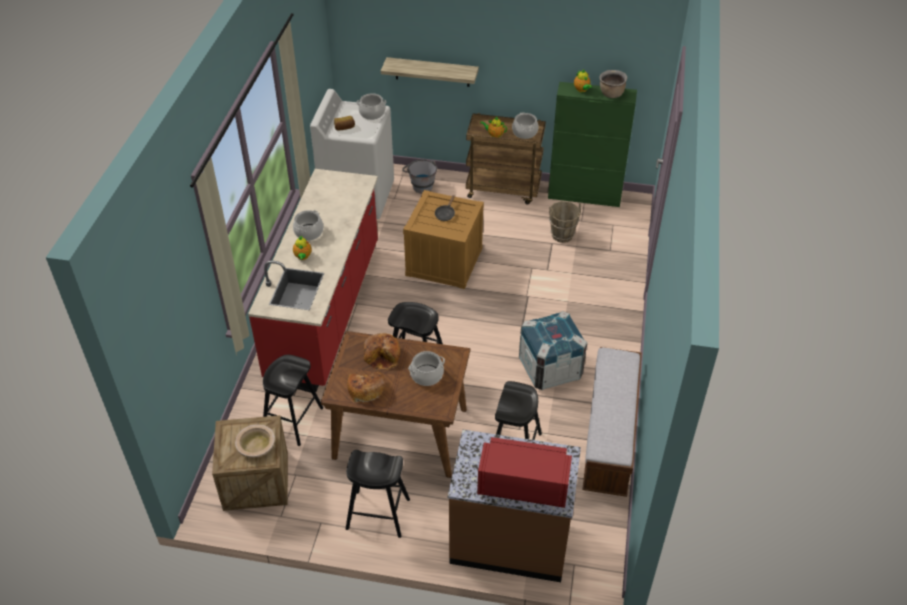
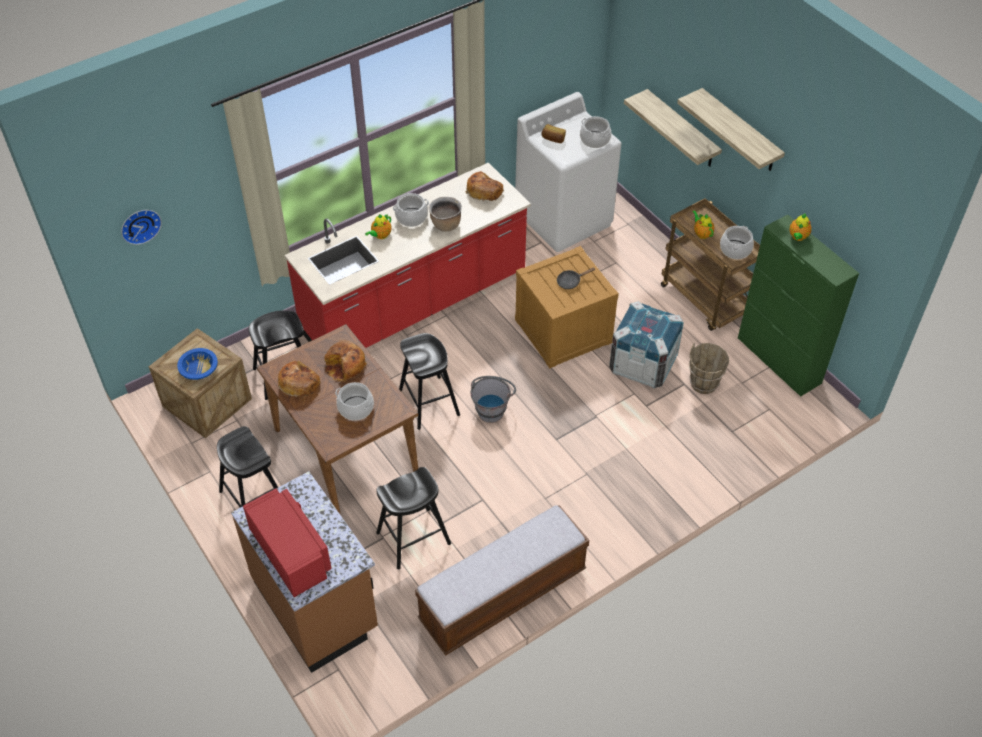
camera: 45 degrees right, 5 degrees up
(163, 338) = (140, 225): none -> wall clock
(256, 445) = (199, 368): beige bowl -> blue bowl
(336, 186) = (484, 191): none -> bread
(420, 185) = (632, 244): grey bucket -> grey bucket (492, 408)
(494, 42) = (740, 131): none -> shelf
(550, 369) = (530, 496): crate -> crate (643, 364)
(611, 94) = (822, 261): brown cooking pot -> brown cooking pot (445, 225)

